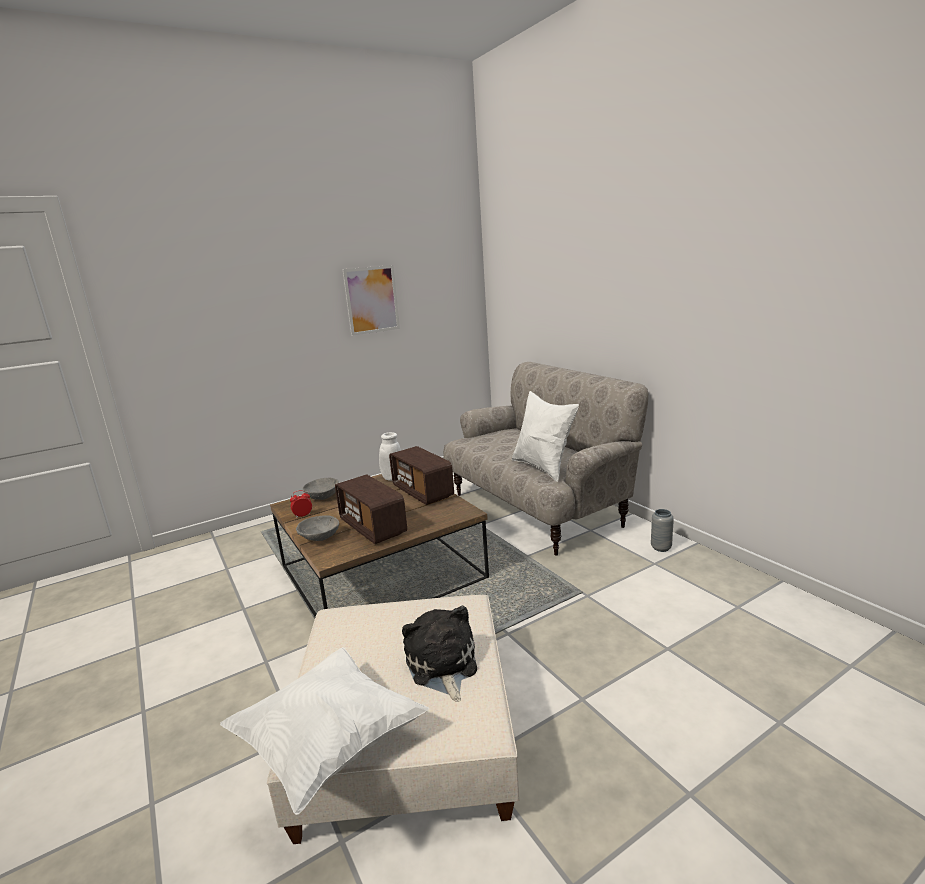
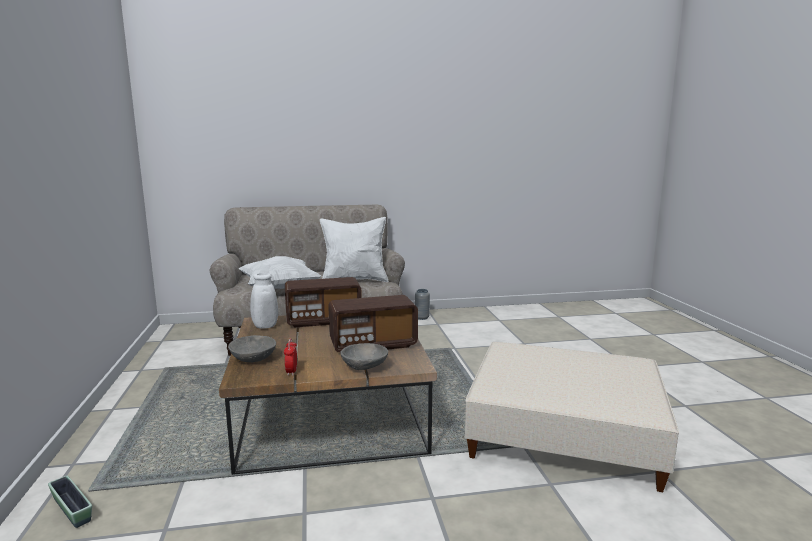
camera: 70 degrees left, 5 degrees down
(244, 536) = (72, 510): none -> planter
(329, 743) = (645, 405): white pillow -> white pillow (279, 288)
(372, 300) = (82, 132): picture -> none
(442, 666) = (574, 363): plush toy -> none

